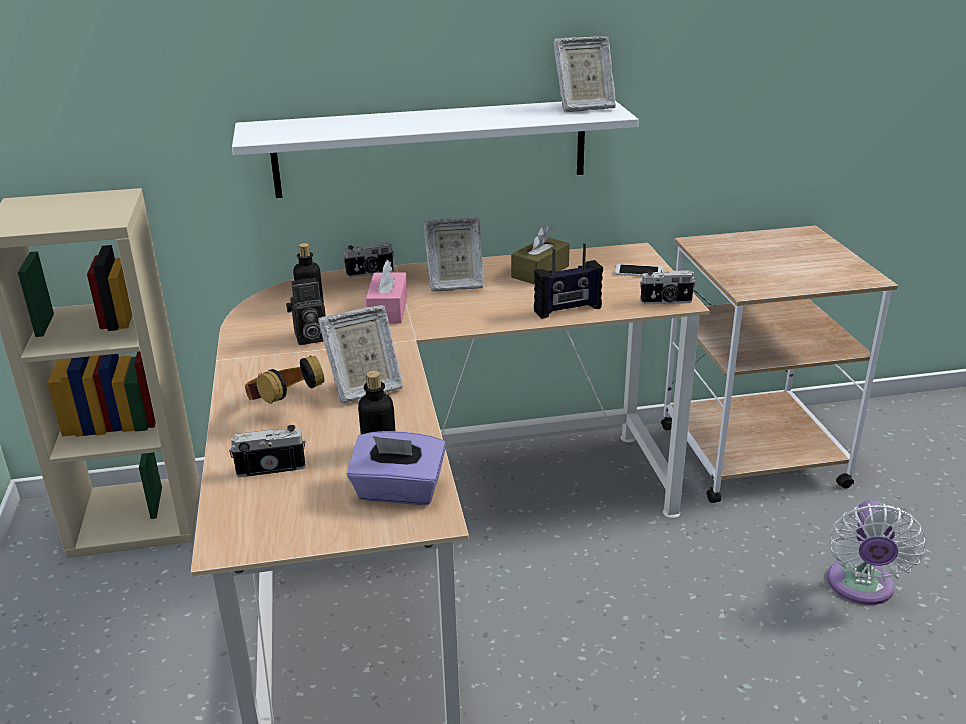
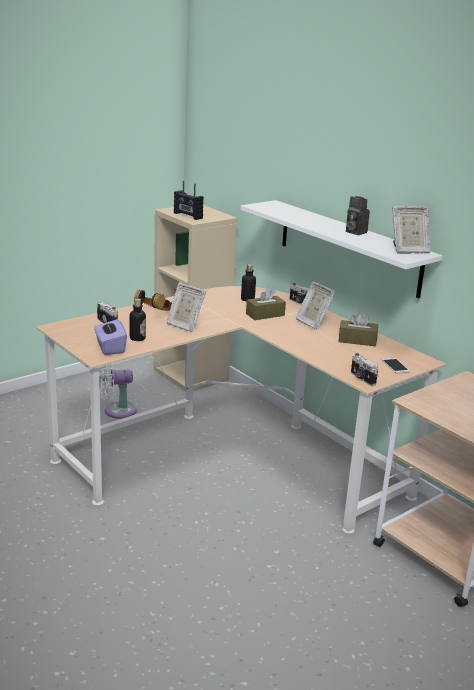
camera: 60 degrees right, 5 degrees down
(309, 338) = (218, 305): camera -> camera (354, 232)
(388, 310) = (265, 314): pink tissue box -> brown tissue box
(568, 310) = (317, 354): radio -> radio (187, 216)
(583, 107) = (408, 251): picture frame -> picture frame turned 60 degrees counterclockwise
(860, 588) = (345, 623): white fan -> white fan (116, 411)

